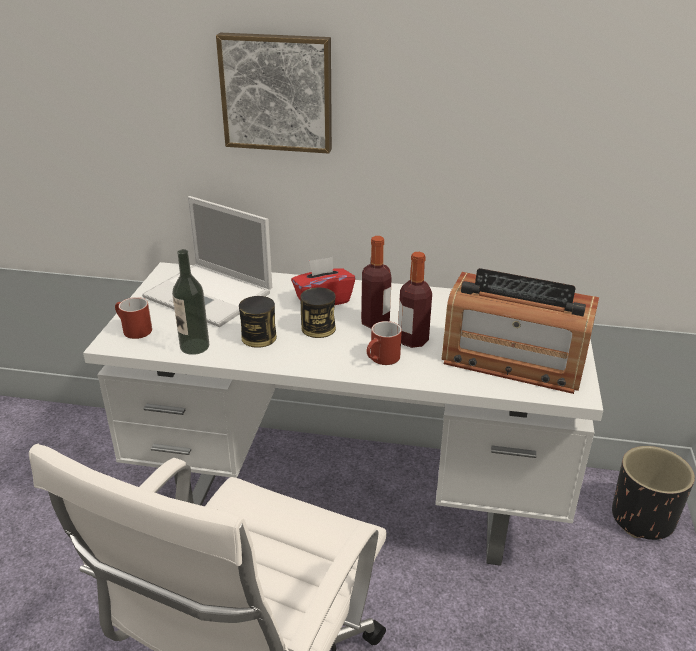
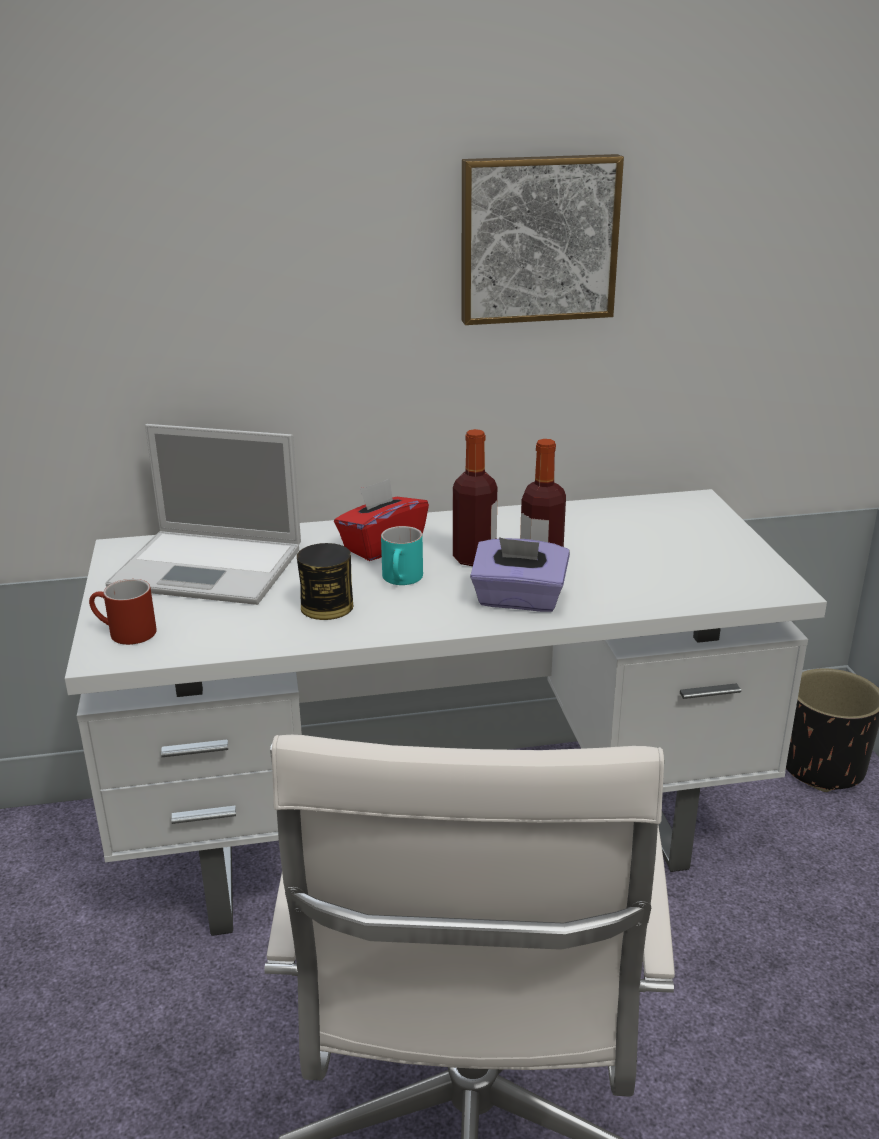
camera: 20 degrees left, 5 degrees down
(194, 346) = (239, 635): bottle -> none
(277, 92) = (277, 249): picture -> picture (537, 239)
(318, 328) = (402, 580): can -> turquoise mug
(382, 360) = (518, 600): red mug -> purple tissue box
(513, 361) = (683, 569): radio -> none

